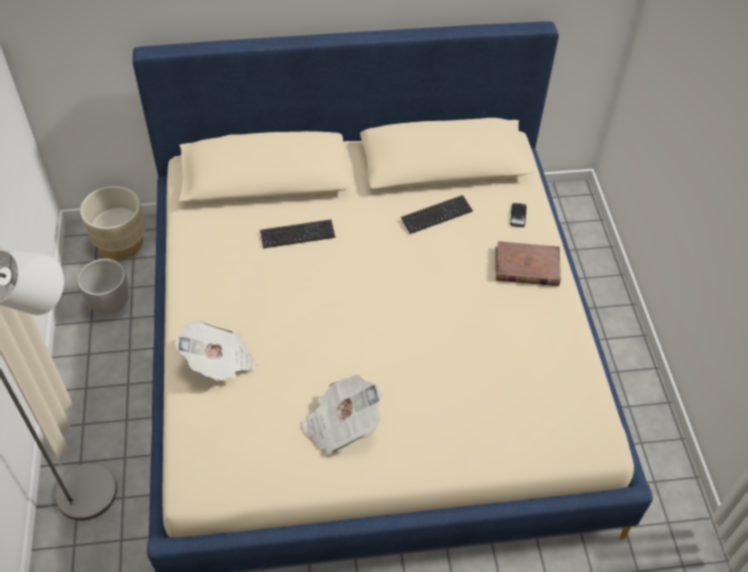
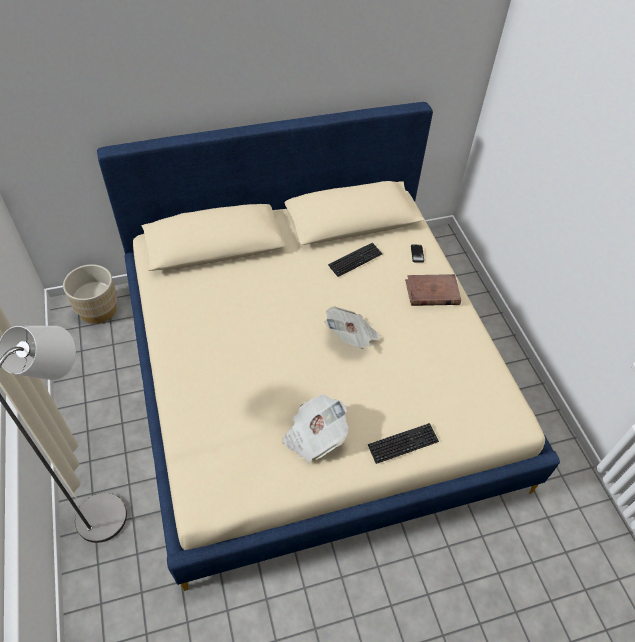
camera: 10 degrees left, 0 degrees up
(111, 304) = (98, 360): planter -> none
(219, 362) = (205, 398): newspaper -> newspaper (351, 336)
(297, 235) = (249, 287): keyboard -> keyboard (403, 444)

